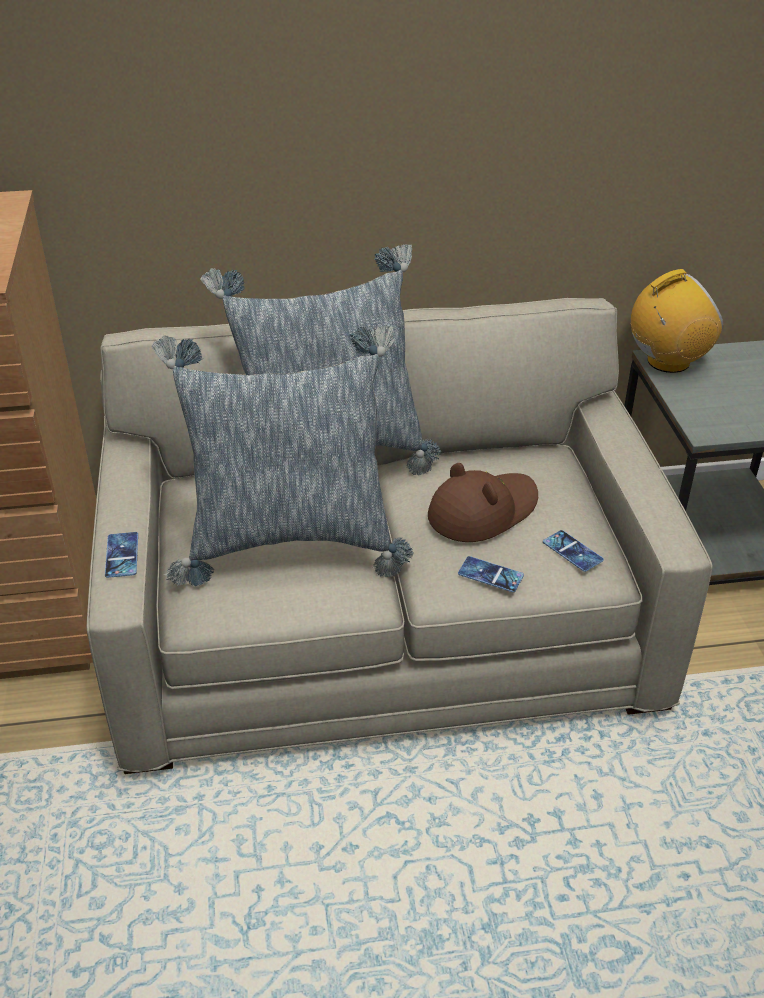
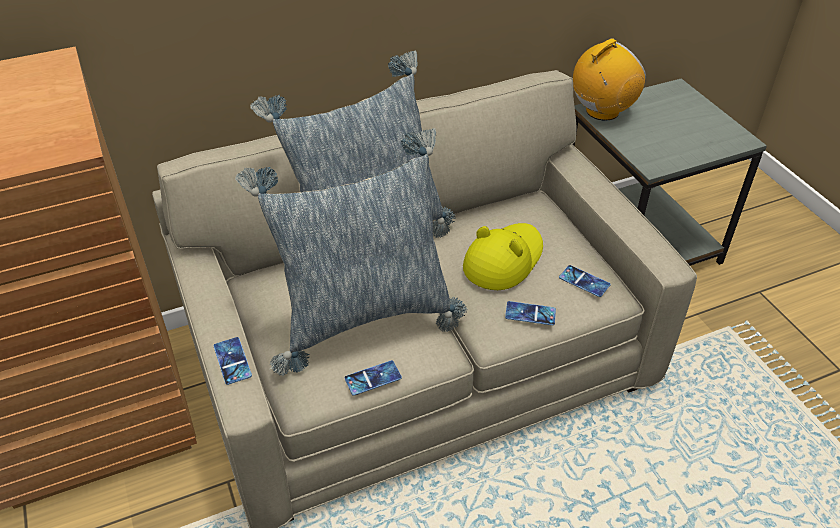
camera: 15 degrees left, 5 degrees up
(277, 609) = (373, 378): none -> phone
(482, 511) = (503, 260): brown hat -> yellow hat

